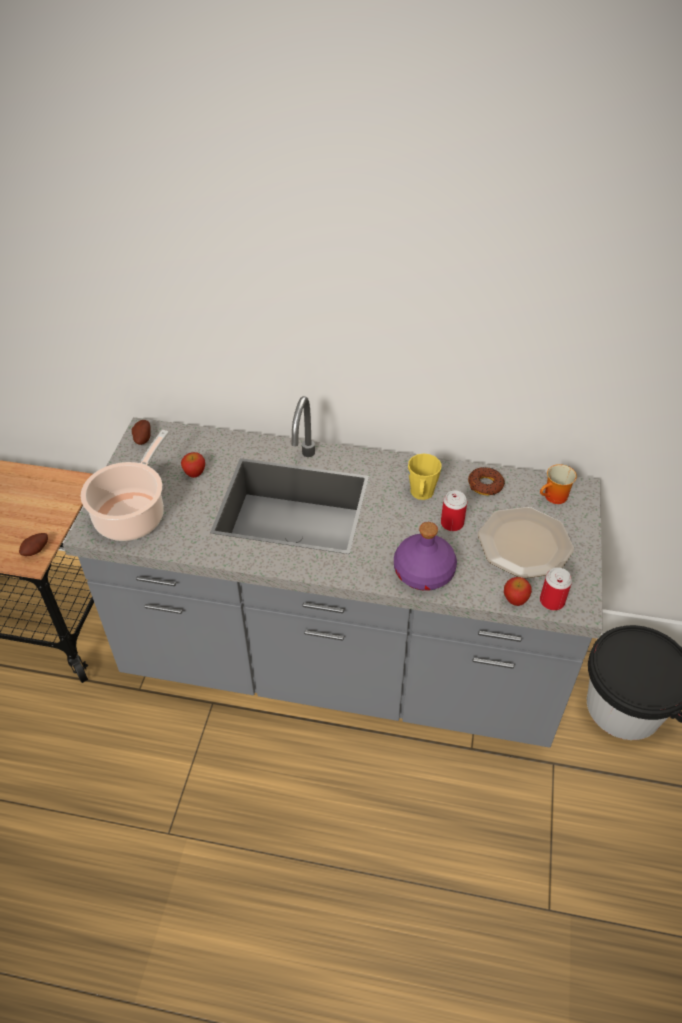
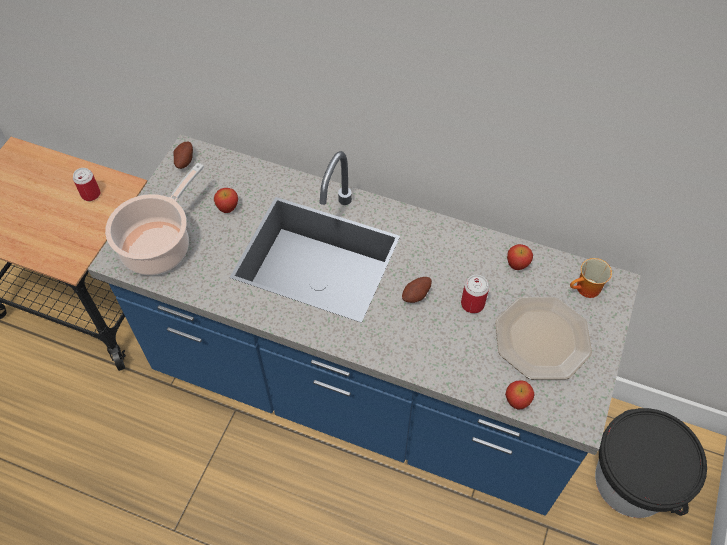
camera: 10 degrees right, 10 degrees up
(36, 551) = (76, 255): potato -> potato (417, 295)
(341, 664) = (363, 391): grey counter -> blue counter
(421, 495) = (449, 265): yellow mug -> none
(423, 572) = (431, 355): purple bottle -> none
(485, 485) = (517, 264): donut -> apple
(552, 601) = (554, 409): can -> can (91, 194)

